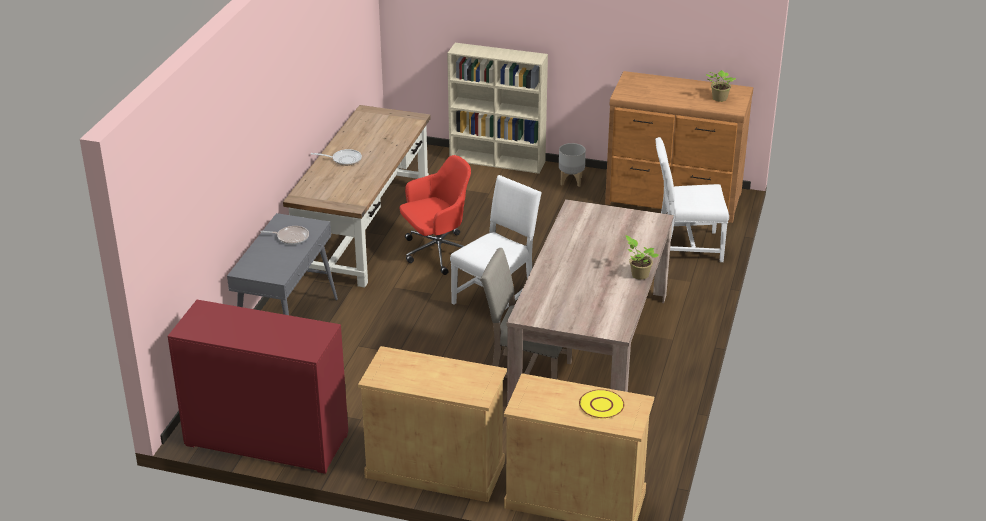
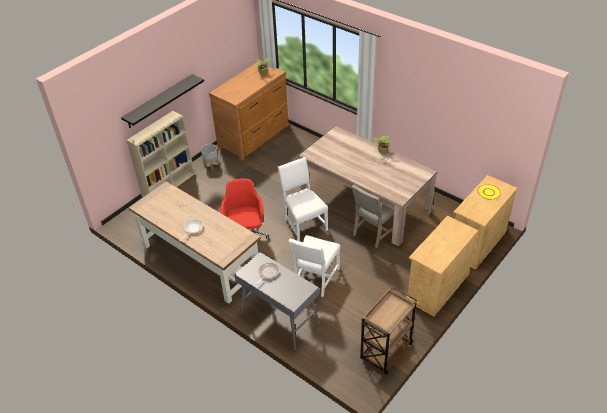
camera: 65 degrees left, 10 degrees up
(266, 440) = (385, 352): red dresser -> brown cart
(529, 24) = (159, 101): none -> black shelf
(685, 247) = (299, 146): white chair -> white chair (315, 279)

